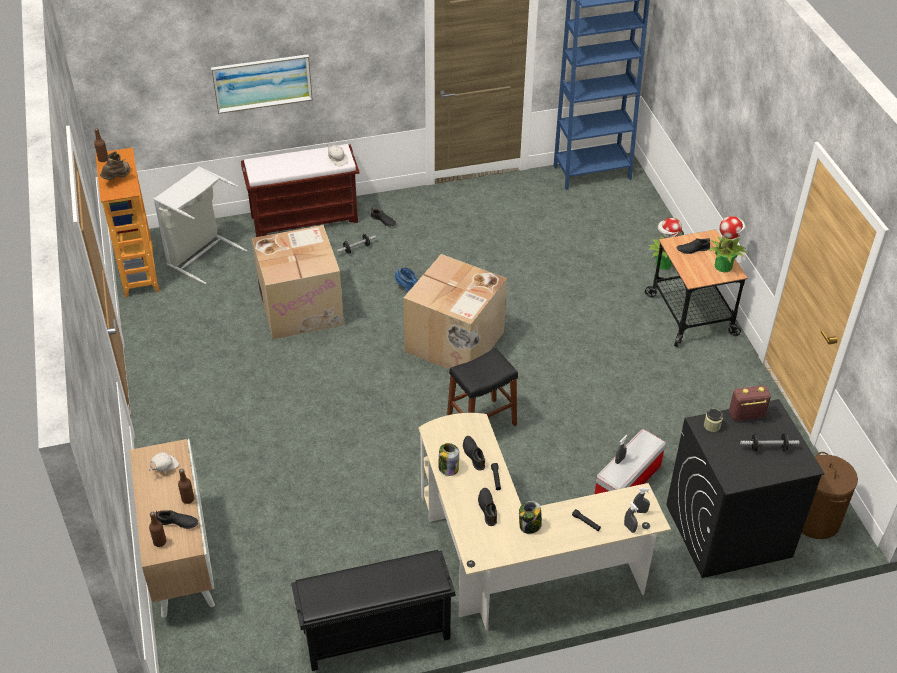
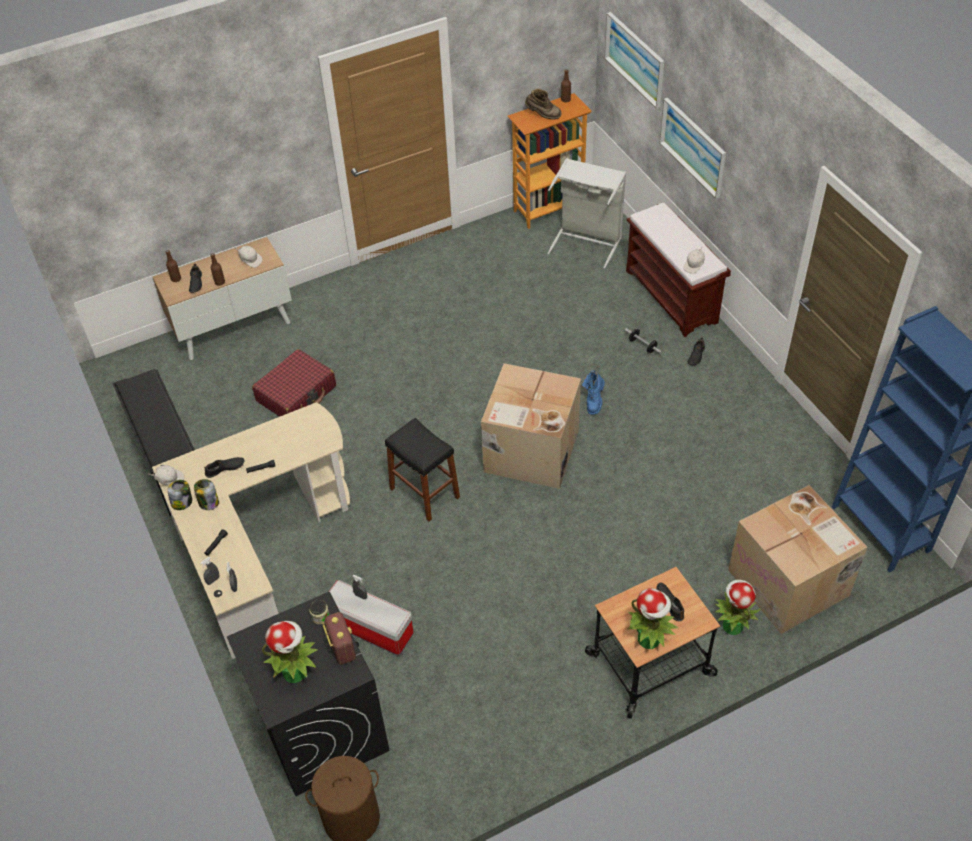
camera: 80 degrees right, 5 degrees up
(148, 68) = (635, 59): none -> picture
(301, 307) = (541, 326): cardboard box -> cardboard box (790, 583)
(312, 508) = (296, 394): none -> red suitcase
(448, 468) = (269, 432): jar -> jar (182, 502)
(474, 455) = (288, 447): black shoe -> none
(490, 557) = (170, 480): none -> white cap
(768, 448) = (295, 671): dumbbell -> potted plant

